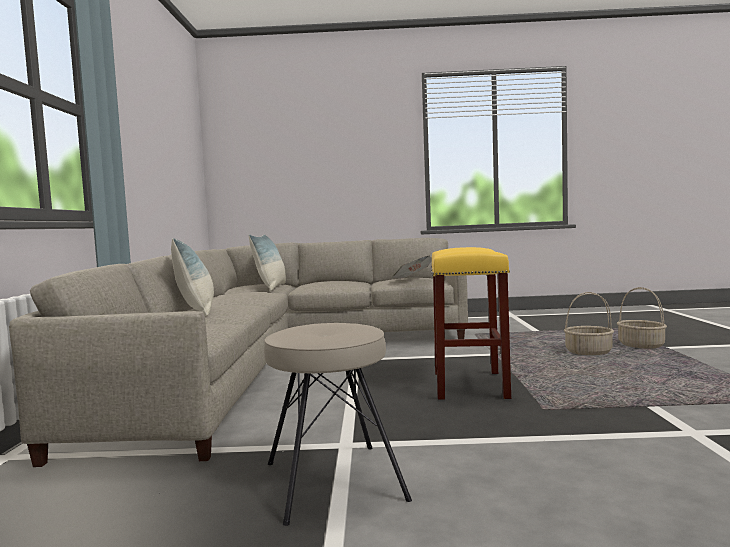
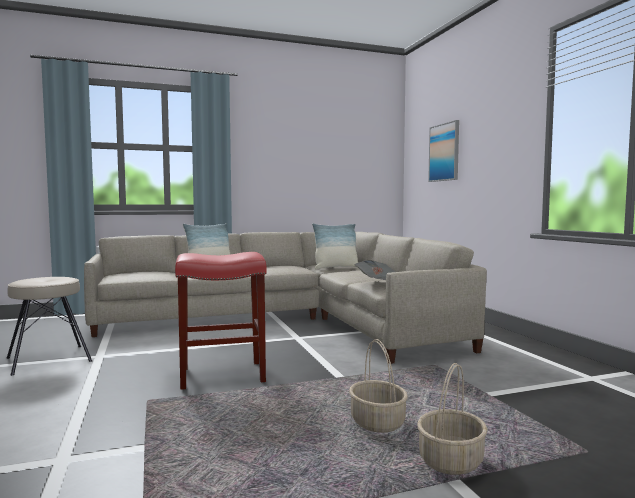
camera: 70 degrees right, 0 degrees up
(289, 159) = (444, 152): none -> picture
(469, 384) = (223, 374): yellow stool -> red stool

